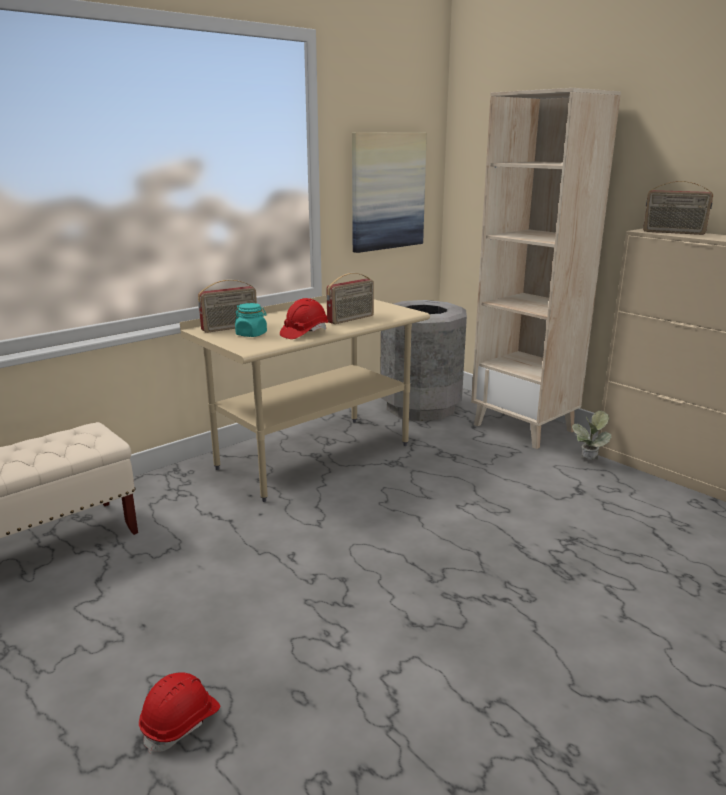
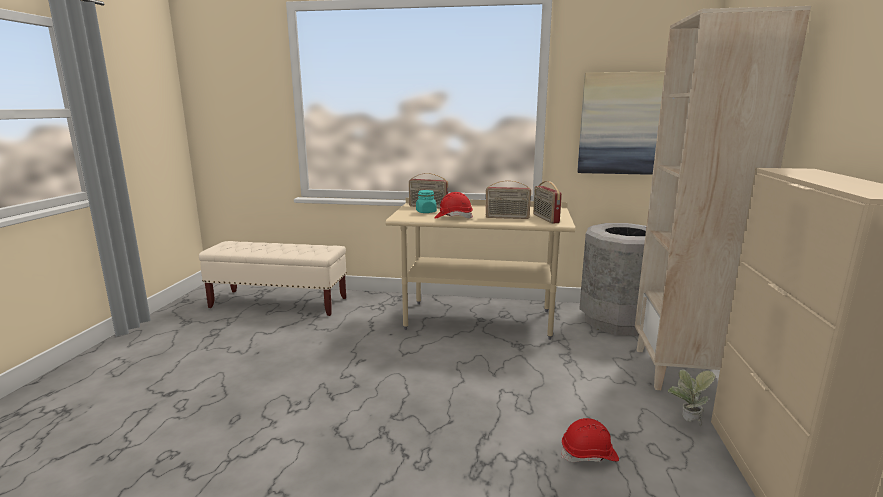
camera: 50 degrees right, 5 degrees down
(181, 722) = (192, 395): red hard hat -> red hard hat (589, 455)
(673, 232) = (806, 173): radio -> radio (545, 219)

